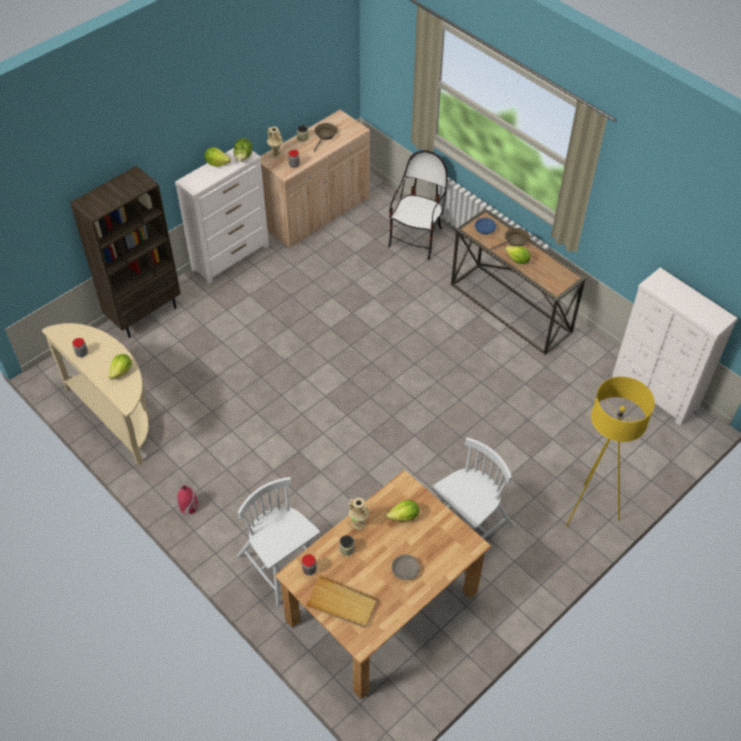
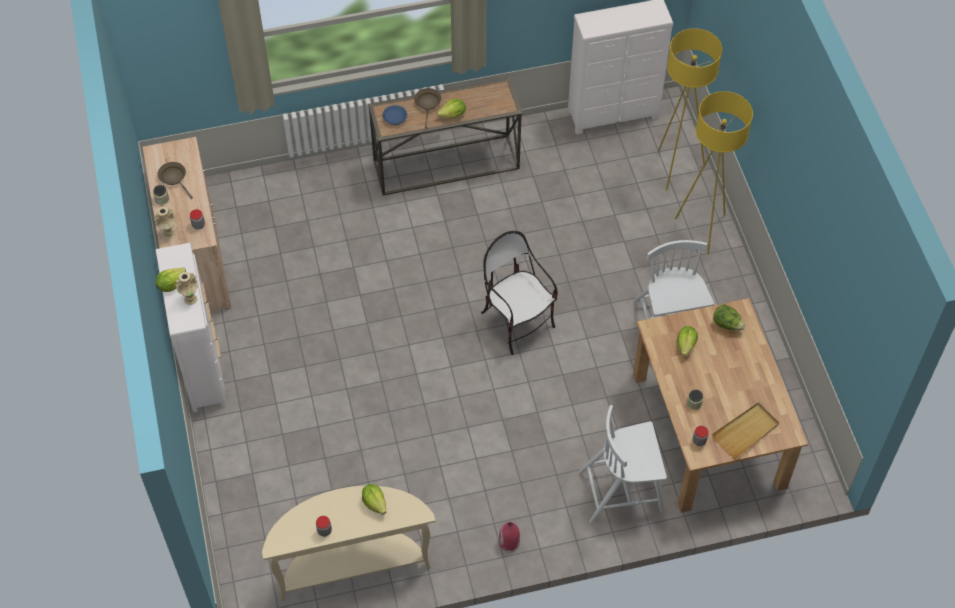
camera: 60 degrees left, 5 degrees up
(144, 314) = (226, 483): brown bookcase -> none
(243, 157) = (181, 257): lettuce -> lettuce (727, 324)
(359, 523) = (673, 382): beige vase -> beige vase (190, 299)
(405, 570) = (739, 370): grey bowl -> none
(417, 239) = (301, 192): chair -> chair (517, 322)
(637, 462) = (676, 169): none -> yellow floor lamp

